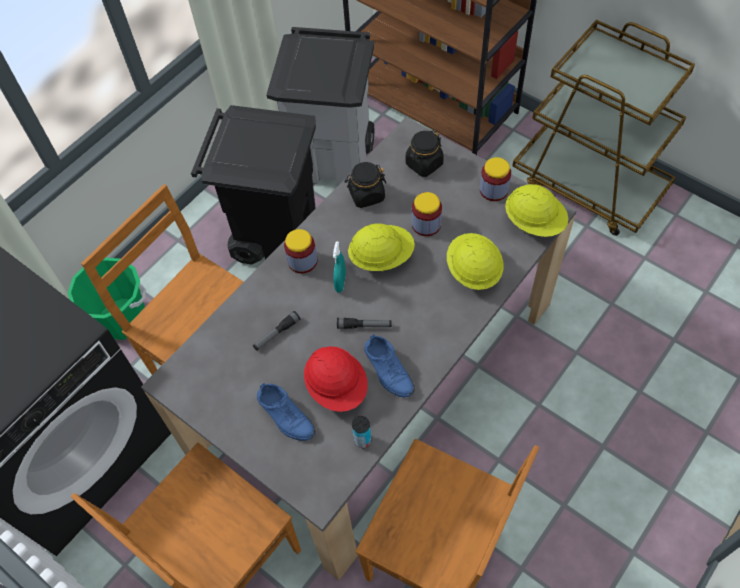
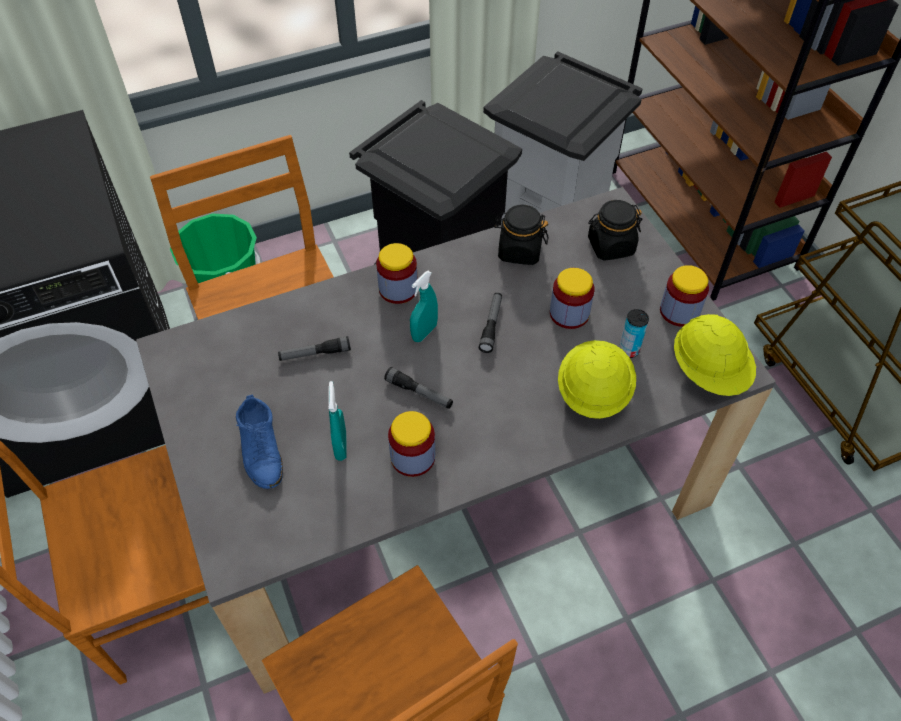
camera: 25 degrees right, 5 degrees down
(337, 387) = (341, 446): red hard hat -> turquoise spray bottle
(362, 440) = (327, 523): can -> can (628, 350)
(381, 257) = (491, 325): yellow hard hat -> flashlight
(388, 370) = (413, 457): blue shoe -> jar

